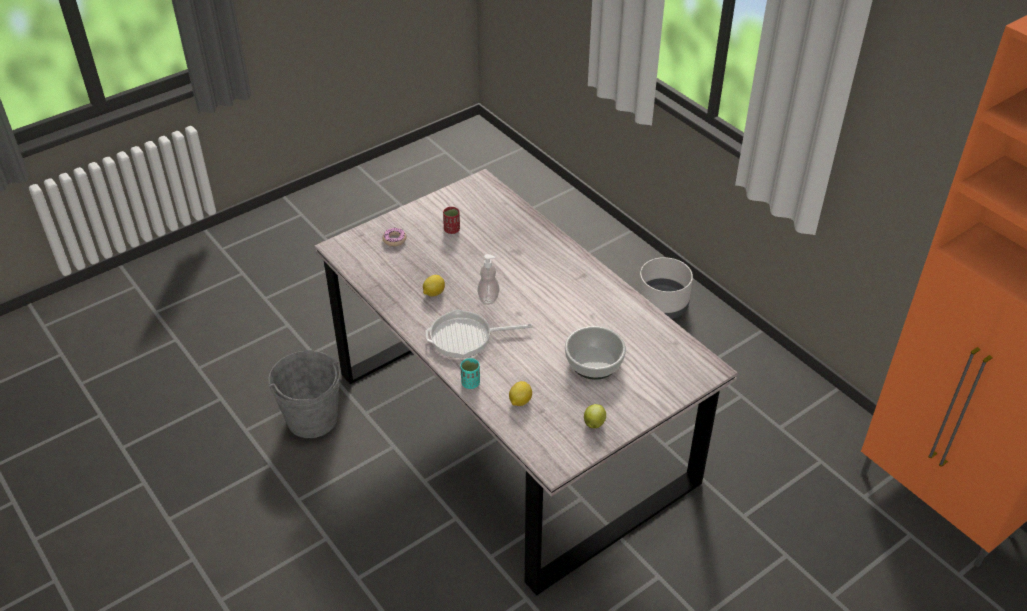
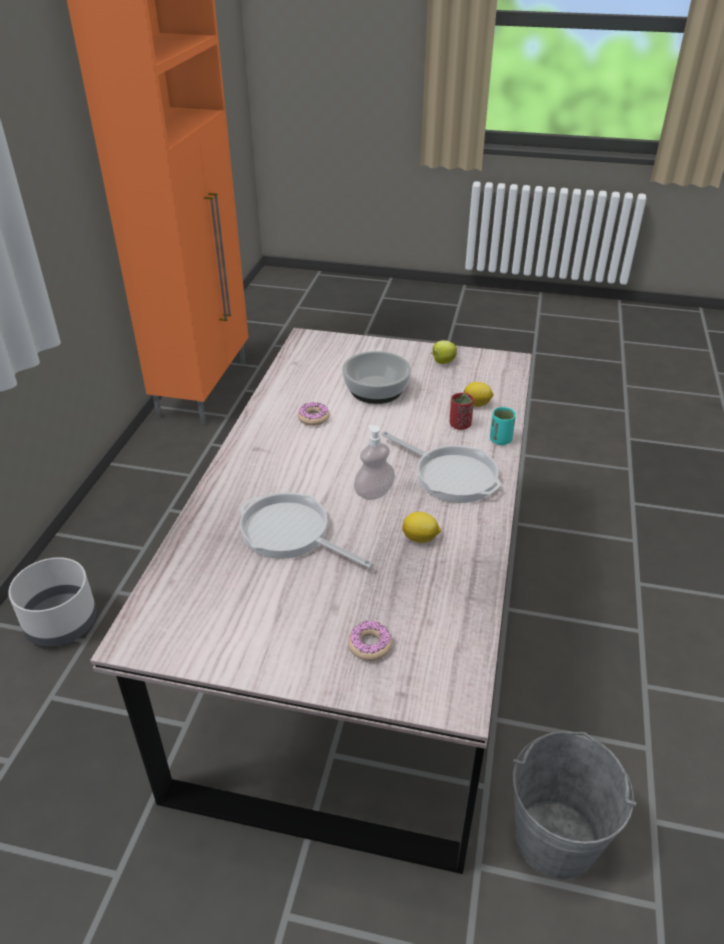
camera: 130 degrees left, 5 degrees down
(452, 230) = (285, 599): red cup -> red cup (460, 425)
(493, 252) = (290, 533): none -> frying pan
(591, 314) = (313, 418): none -> donut

